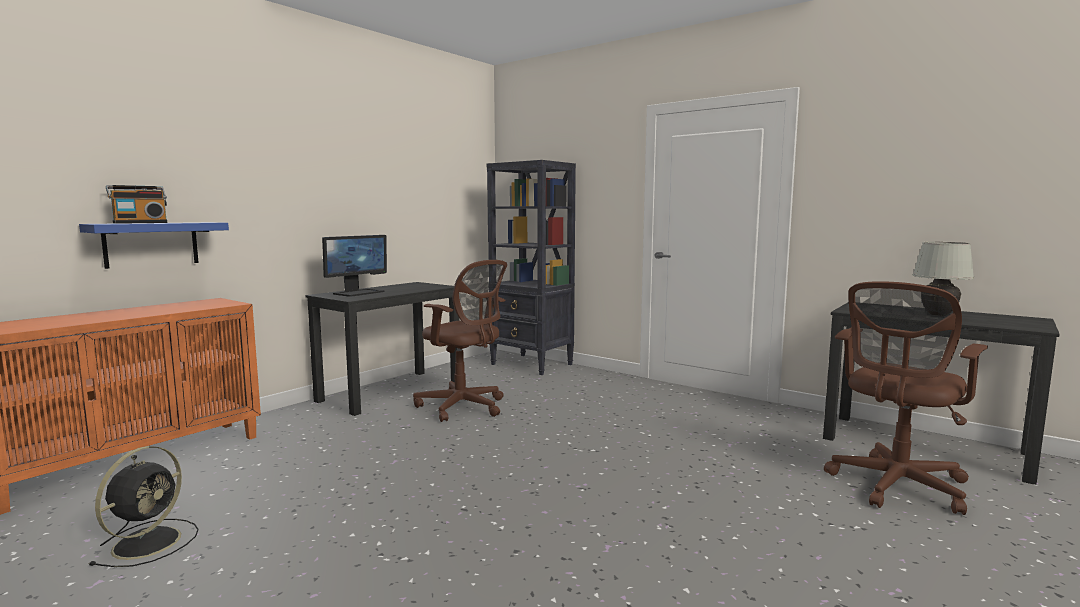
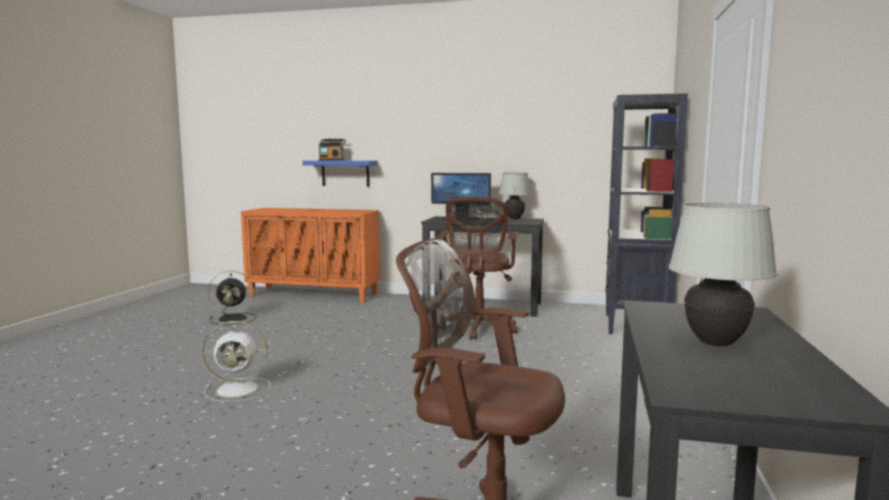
camera: 65 degrees right, 0 degrees up
(402, 285) = (514, 219): none -> white table lamp
(535, 560) = (239, 389): none -> white fan

